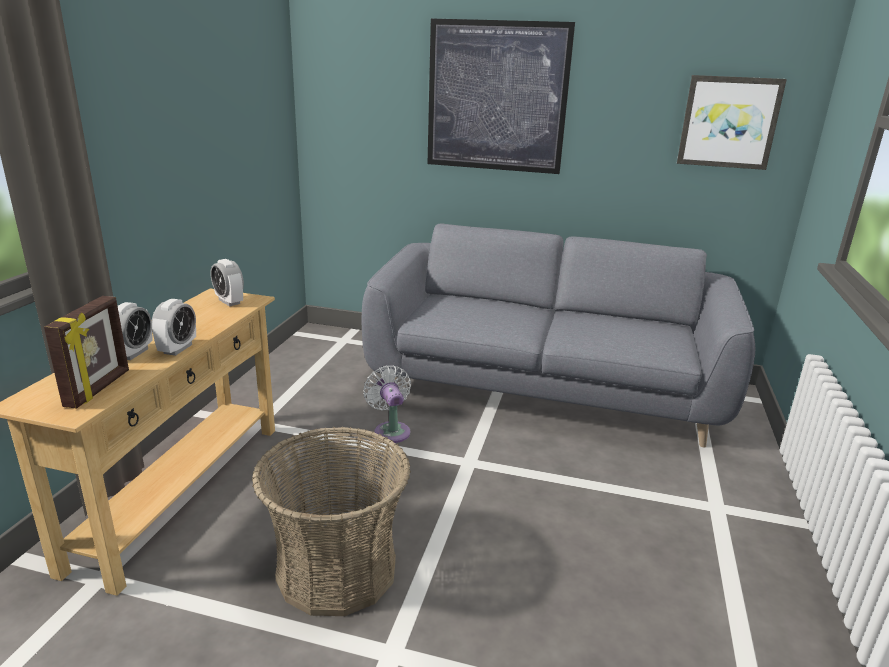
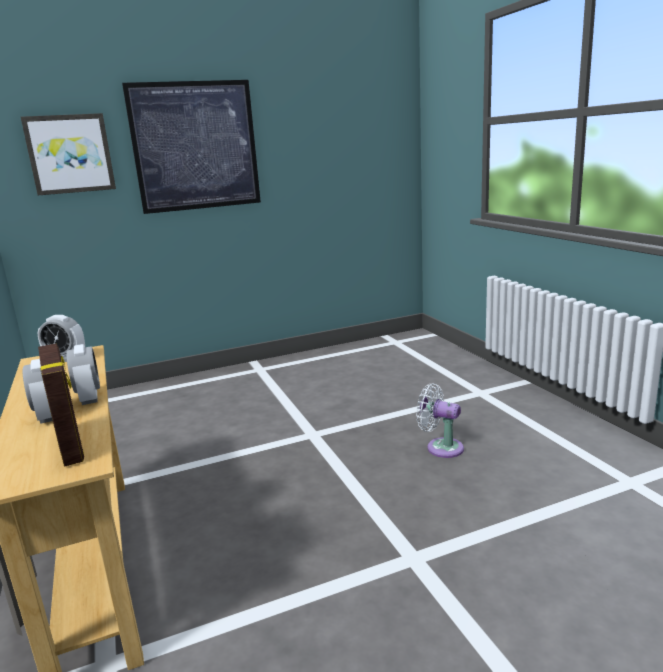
camera: 35 degrees left, 5 degrees down
(336, 570) = (310, 539): basket -> none
(391, 430) = (227, 441): white fan -> white fan (441, 447)
(544, 390) = (305, 375): grey sofa -> none
(728, 122) = (367, 145): picture -> picture (70, 154)

